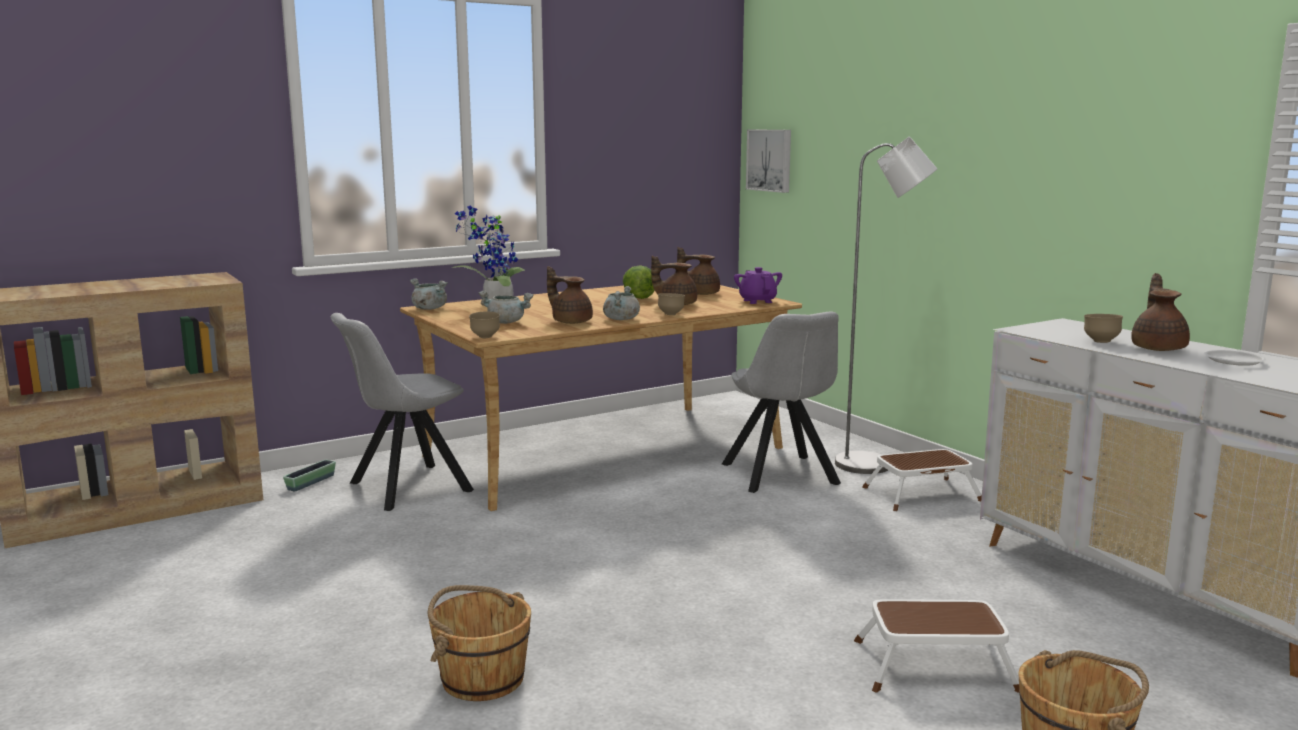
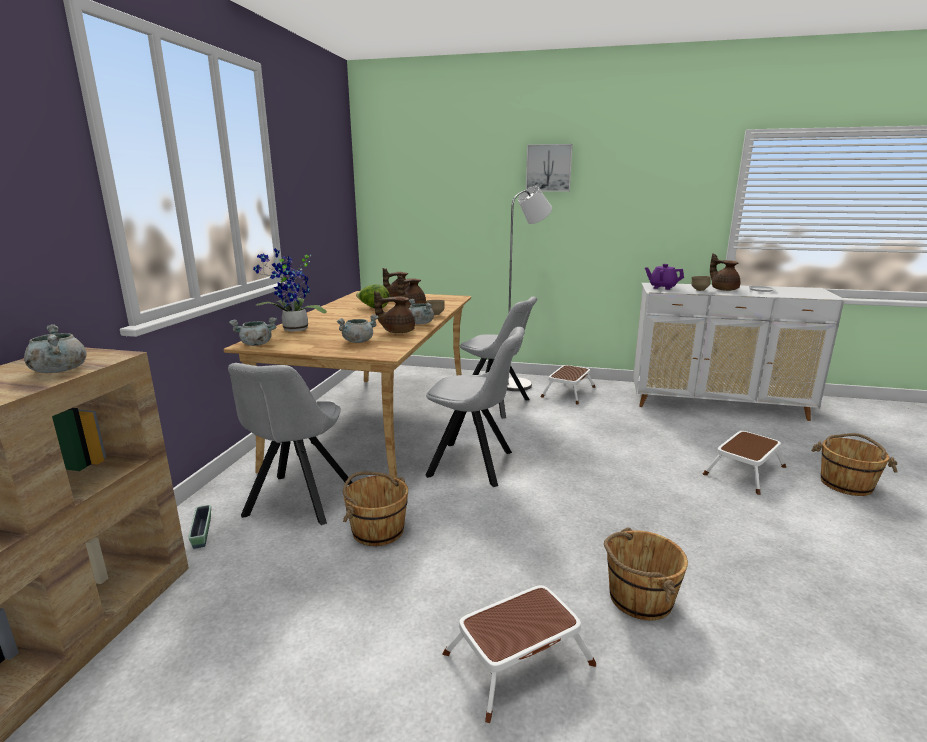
camera: 45 degrees left, 5 degrees up
(172, 283) = (59, 370): none -> grey cooking pot
(308, 652) = (519, 659): none -> brown step ladder
(412, 531) = (377, 530): none -> brown bucket
(485, 337) = (387, 355): brown bowl -> none
(607, 519) = (473, 464): none -> grey chair
(757, 301) = (446, 298): purple teapot -> purple teapot (662, 287)
(770, 160) = (388, 204): picture -> picture (548, 168)

